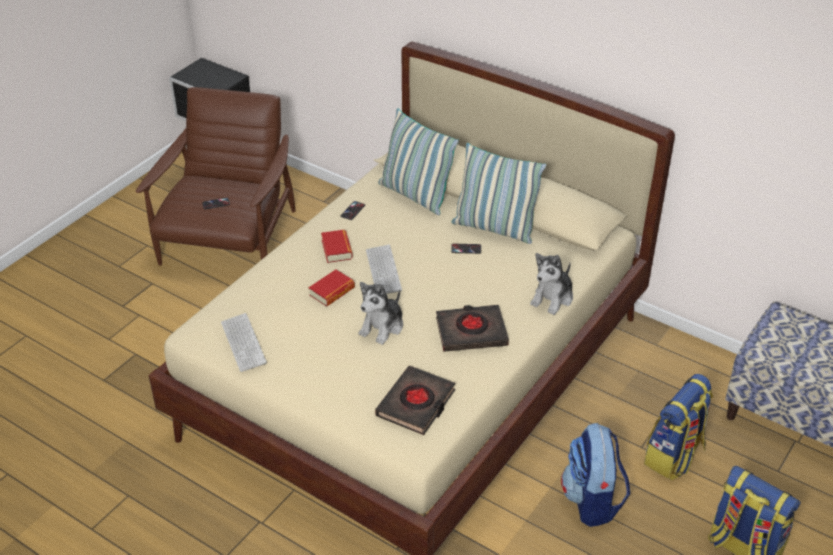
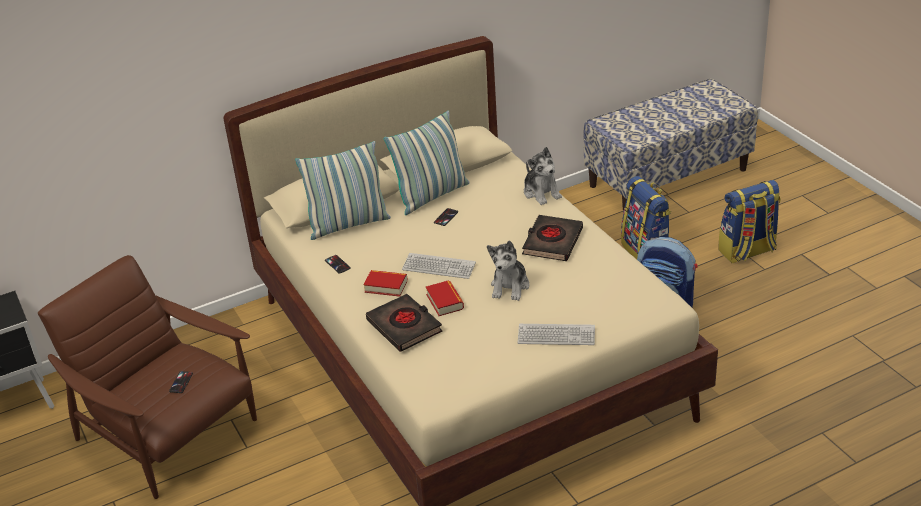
camera: 60 degrees left, 5 degrees down
(243, 343) = (475, 370): keyboard -> keyboard (556, 336)
(382, 327) = (510, 286): plush toy -> plush toy turned 45 degrees clockwise
(416, 404) = (617, 291): black book -> black book (404, 326)

